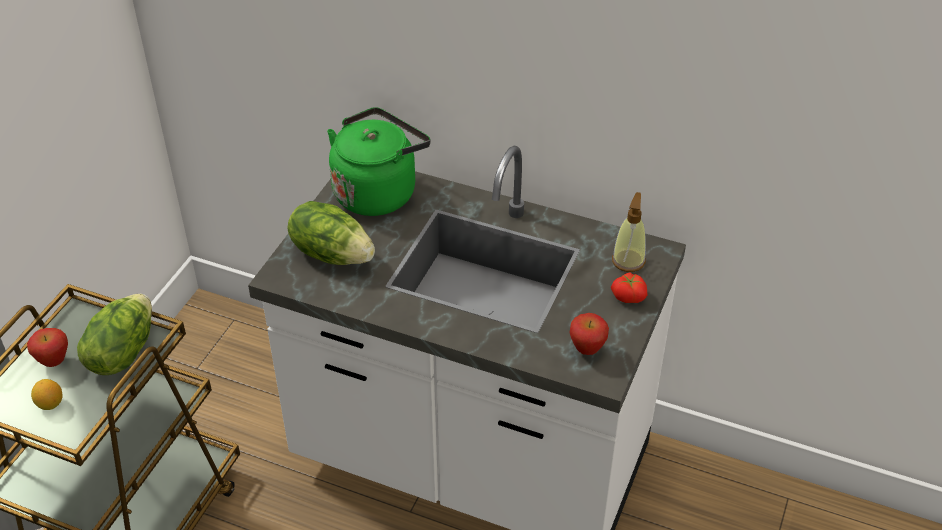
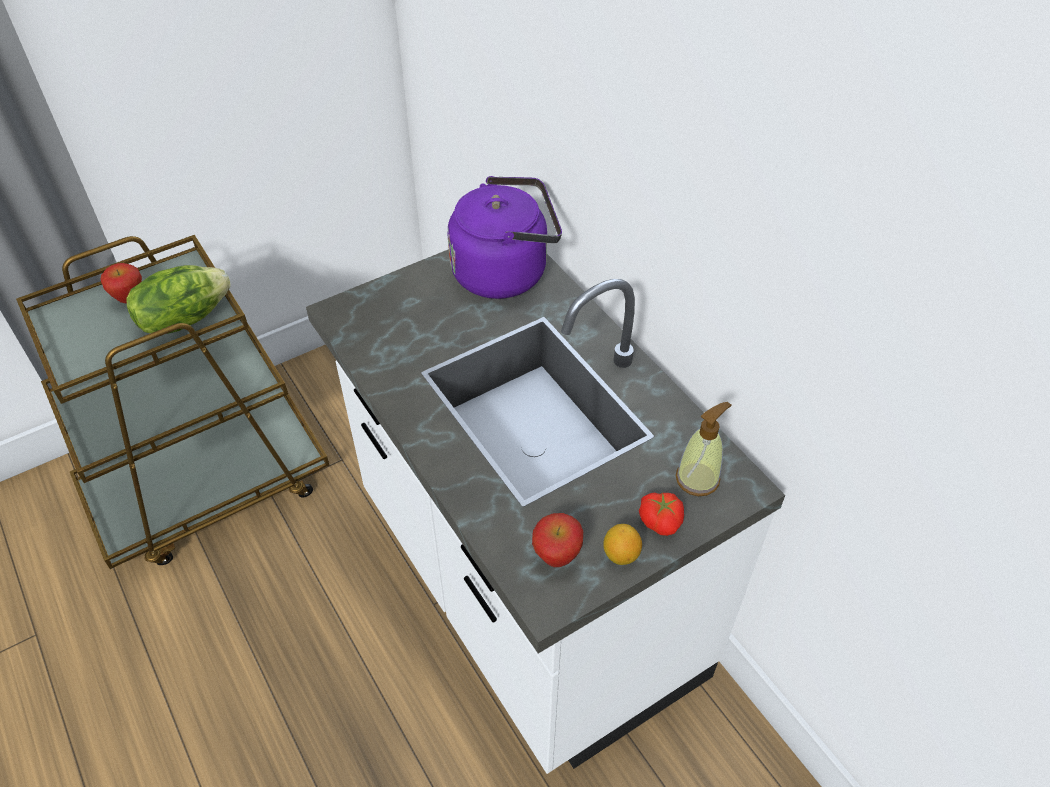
camera: 35 degrees right, 5 degrees up
(50, 404) = (92, 335): lemon -> lemon (620, 554)
(332, 253) = (405, 313): lettuce -> none
(378, 191) = (505, 272): green kettle -> purple kettle

